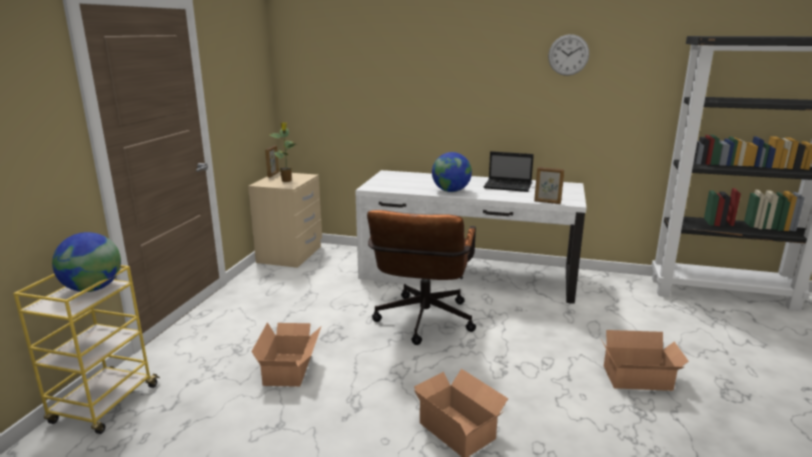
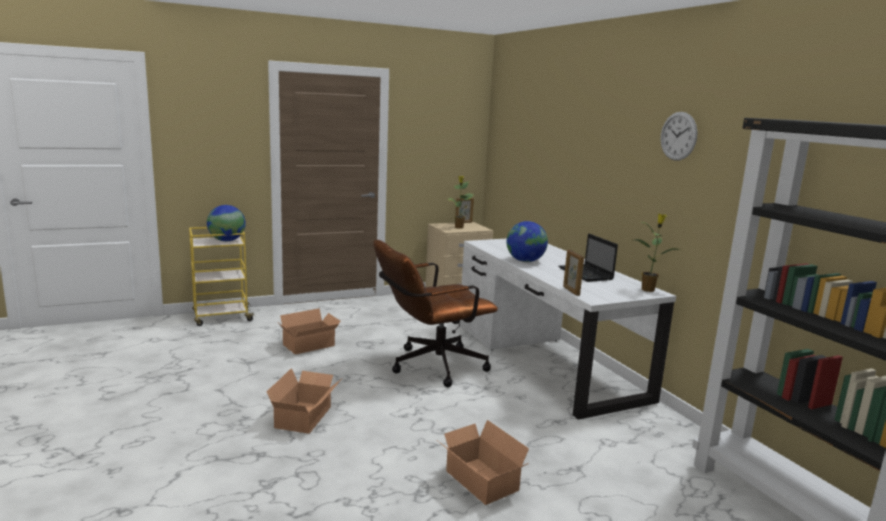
camera: 50 degrees right, 5 degrees down
(563, 184) = (648, 289): none -> potted plant

